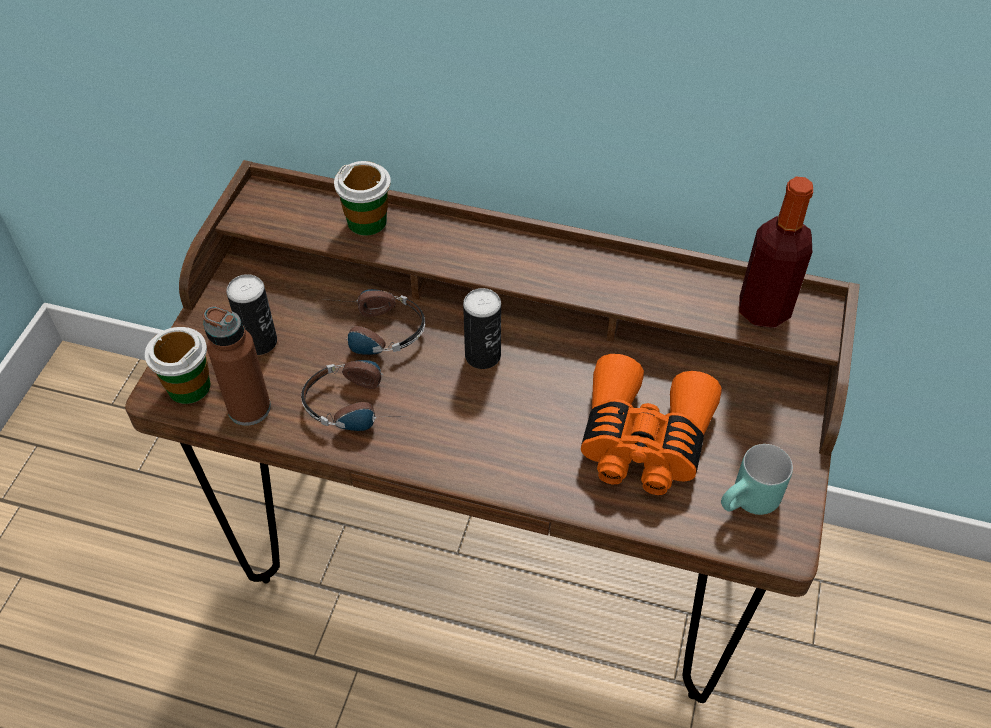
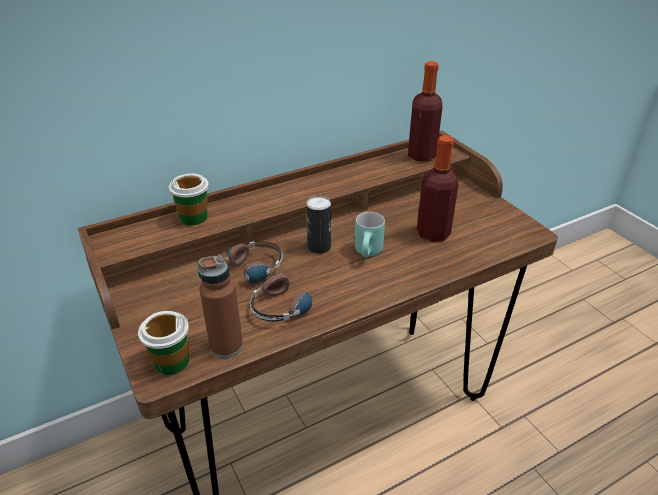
camera: 45 degrees left, 15 degrees down
(259, 342) = (188, 314): can -> none
(643, 441) = (433, 234): orange binoculars -> bottle
(749, 505) = (502, 228): turquoise mug -> turquoise mug (369, 253)

